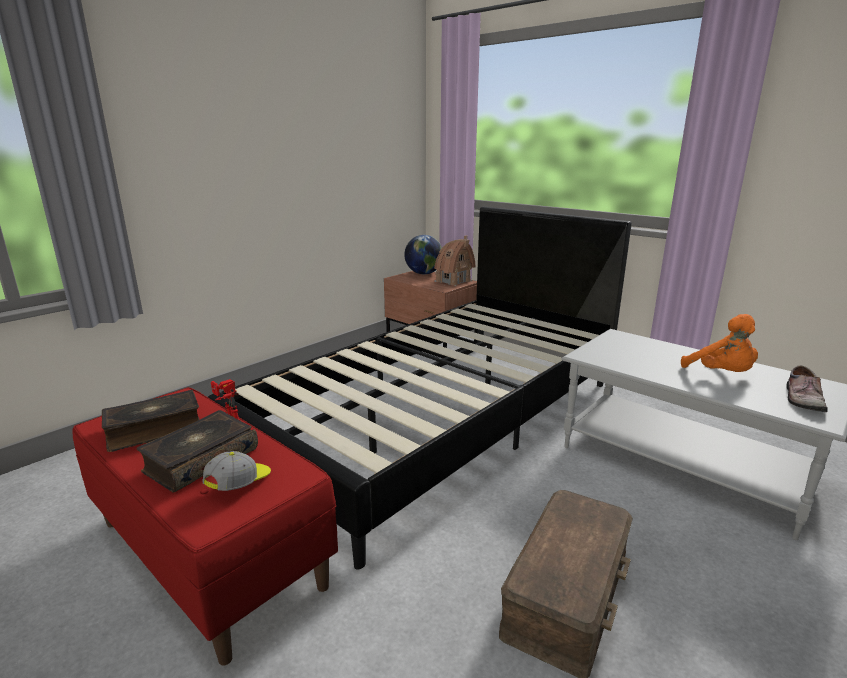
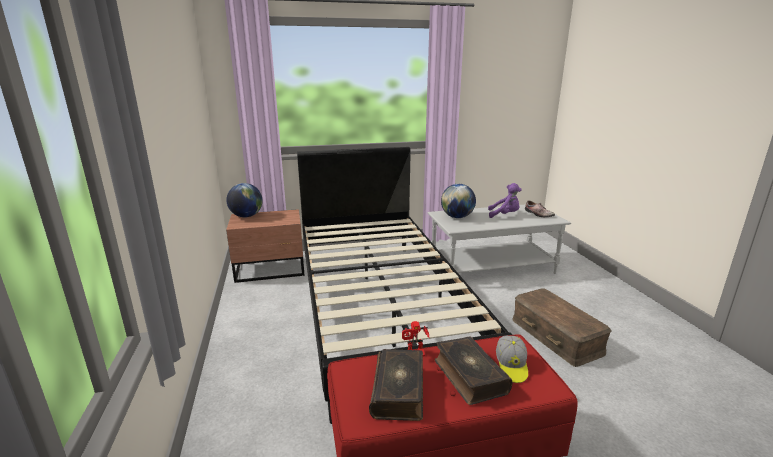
camera: 55 degrees left, 0 degrees up
(240, 483) = (511, 366): cap -> cap turned 150 degrees counterclockwise
(453, 281) = (283, 214): toy house -> none
(630, 347) = (457, 217): none -> globe
(721, 374) = (504, 215): orange plush toy -> purple plush toy

